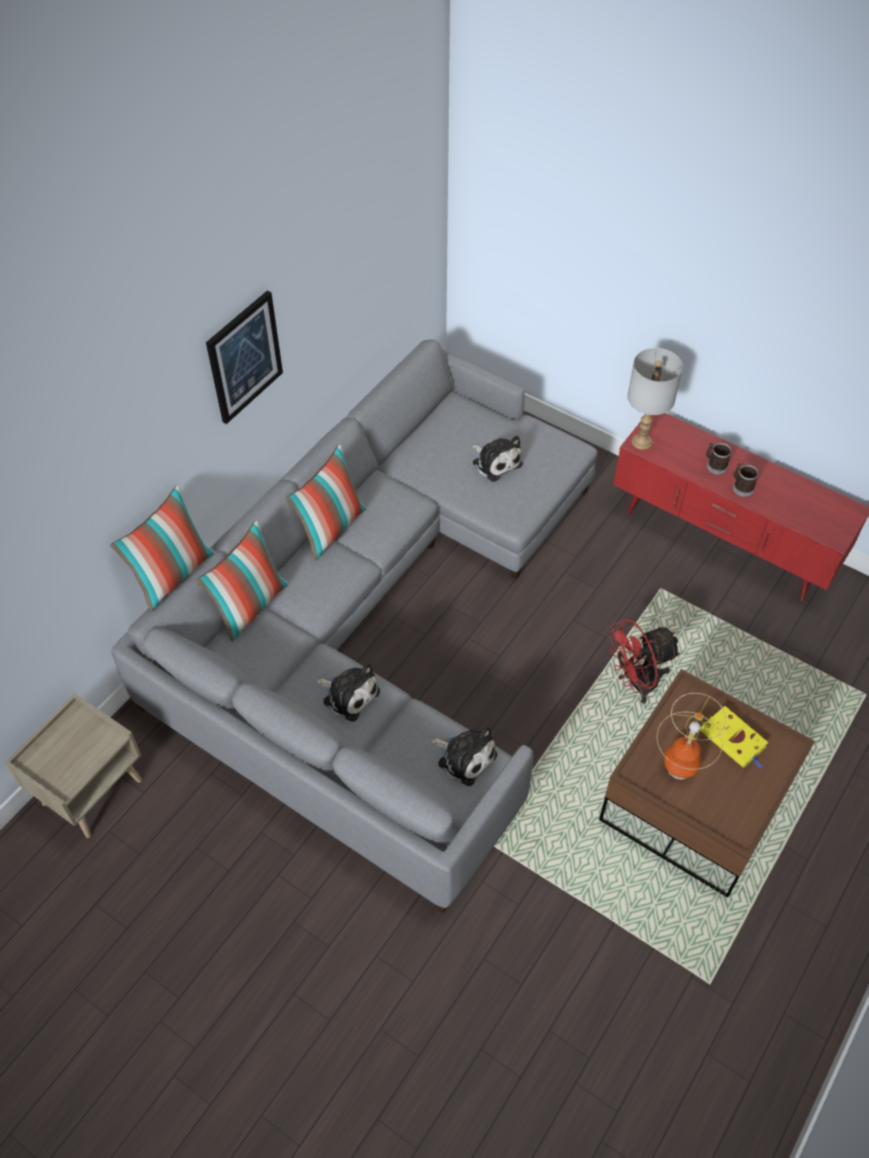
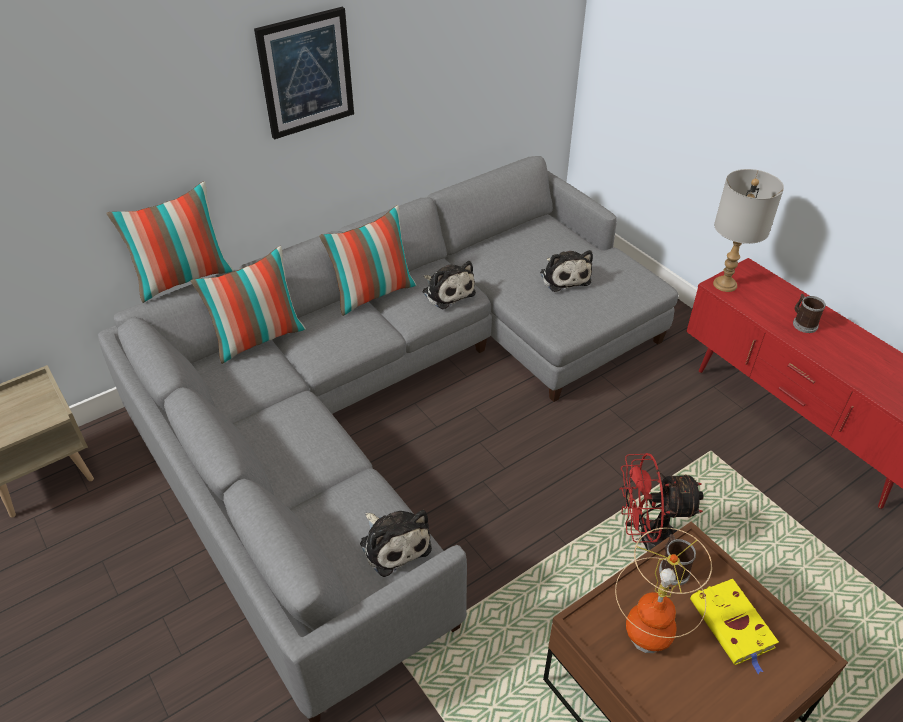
camera: 20 degrees right, 10 degrees down
(349, 695) = (305, 443): plush toy -> plush toy (447, 291)
(741, 487) = (828, 350): mug -> mug (672, 568)

